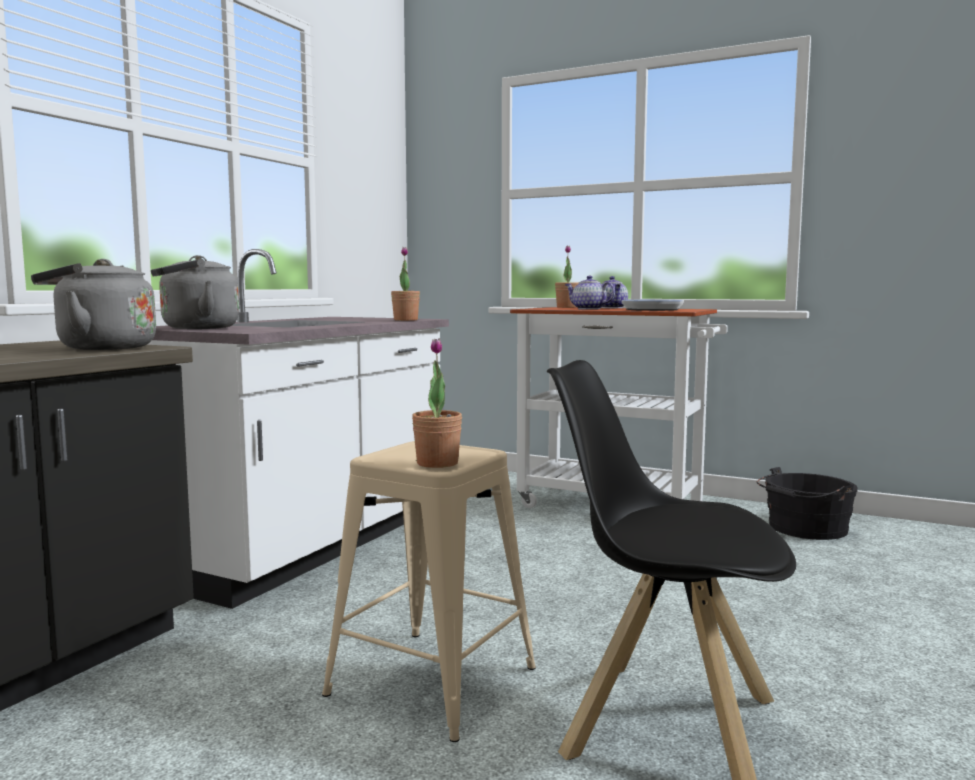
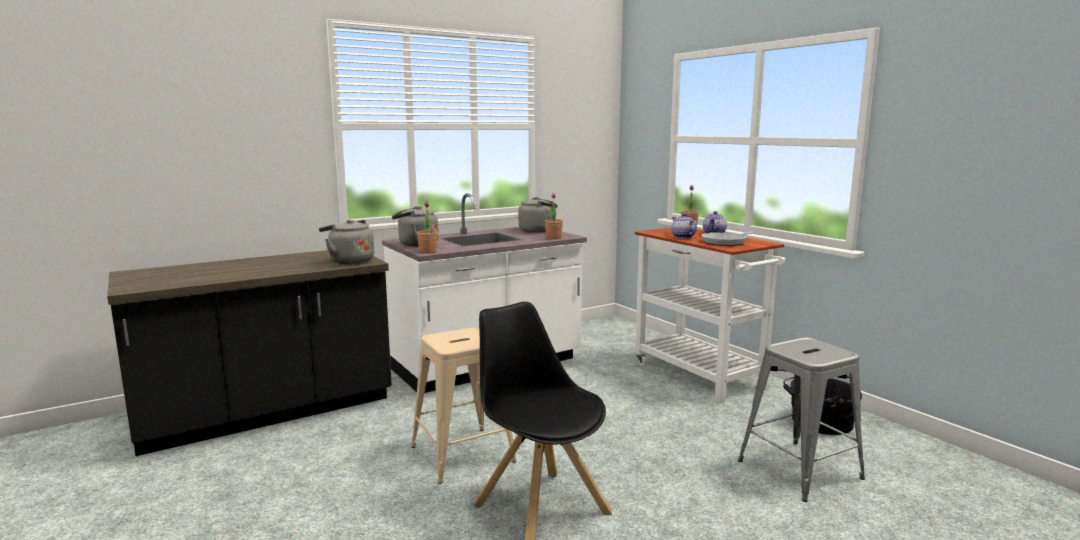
camera: 30 degrees right, 5 degrees up
(356, 318) = (538, 230): none -> grey kettle
(437, 463) = (450, 346): potted plant -> potted plant (428, 252)
(871, 582) = (799, 470): none -> grey stool

